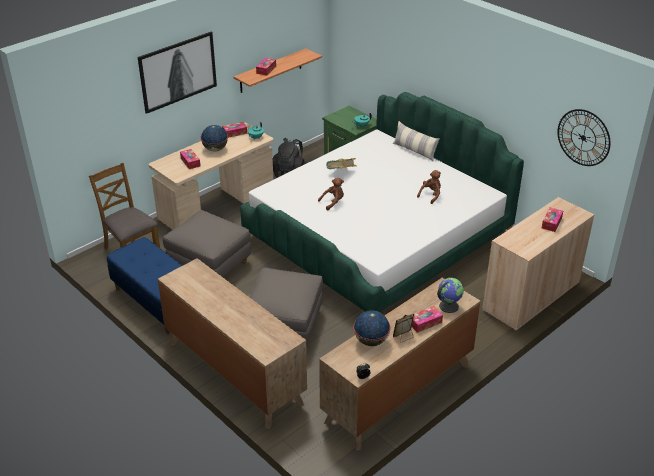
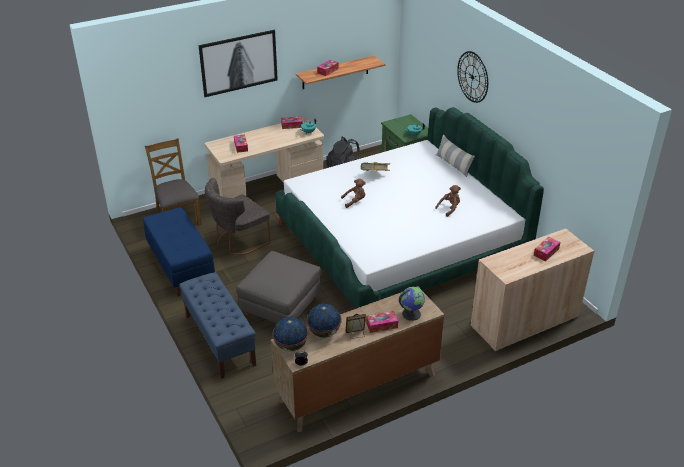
camera: 15 degrees right, 0 degrees up
(209, 265) = (238, 242): grey ottoman -> grey chair
(215, 149) = (267, 138): globe -> globe (291, 346)
(233, 372) = (219, 340): brown dresser -> blue bench
(583, 137) = (594, 173): wall clock -> wall clock (472, 77)

